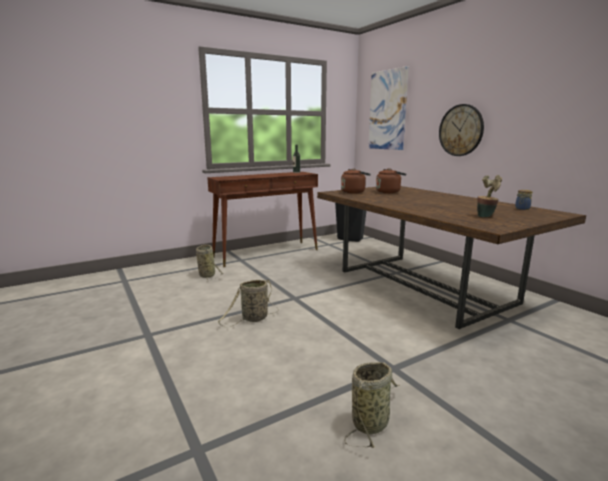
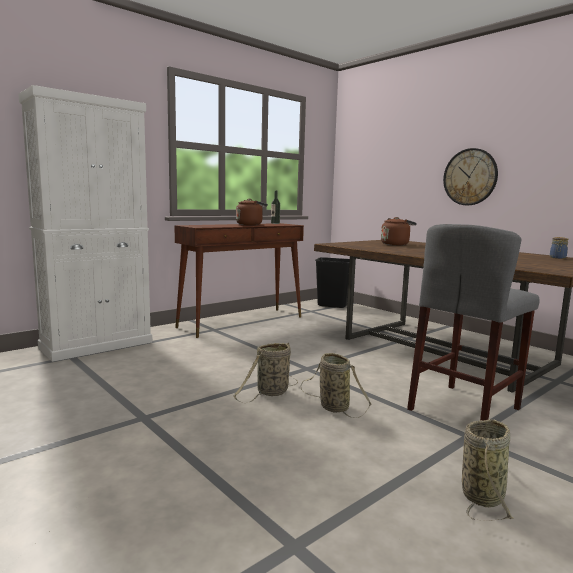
camera: 10 degrees left, 5 degrees down
(147, 271) = (97, 345): none -> white cabinet
(206, 275) = (180, 347): basket -> basket (332, 406)
(354, 192) = (357, 244): brown kettle -> brown kettle (250, 224)
(387, 110) = (376, 155): picture -> none
(405, 342) = (465, 409): none -> grey stool
(486, 216) = (533, 263): potted plant -> none

